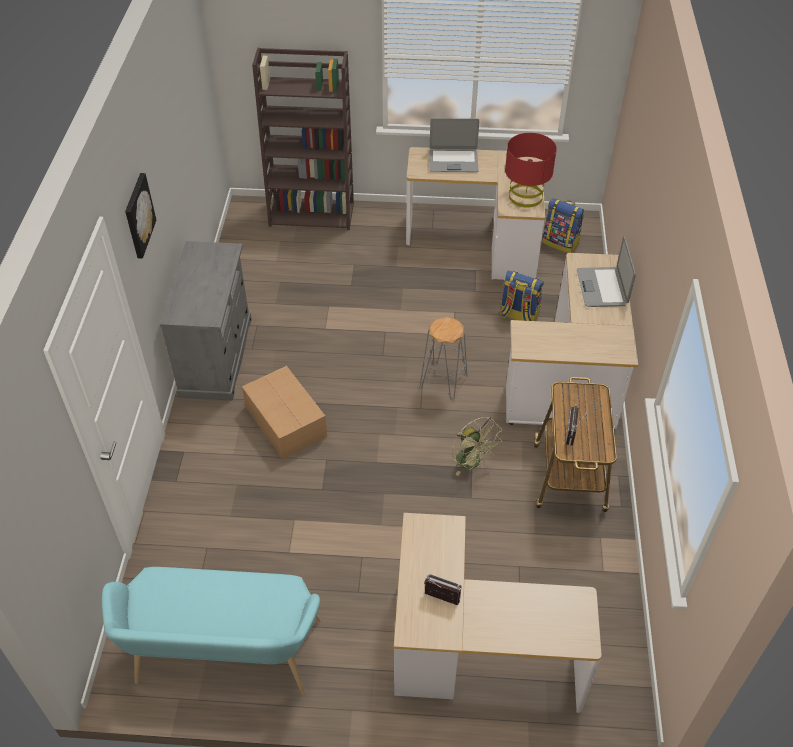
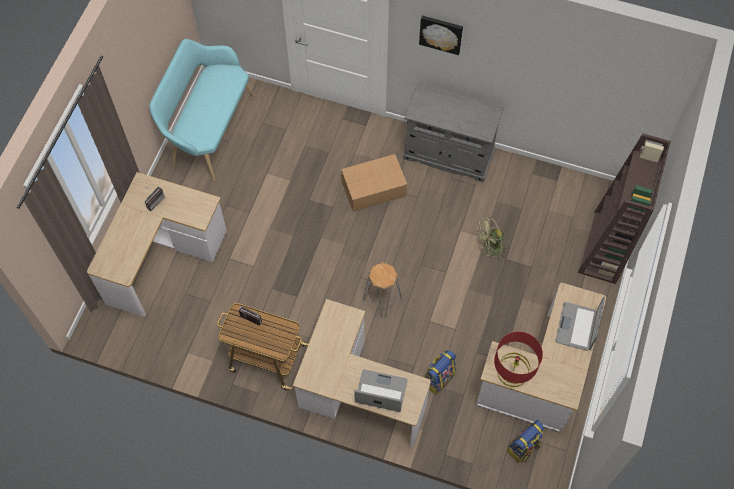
camera: 105 degrees right, 15 degrees up
(472, 463) = (300, 298): green fan -> green fan (490, 249)

